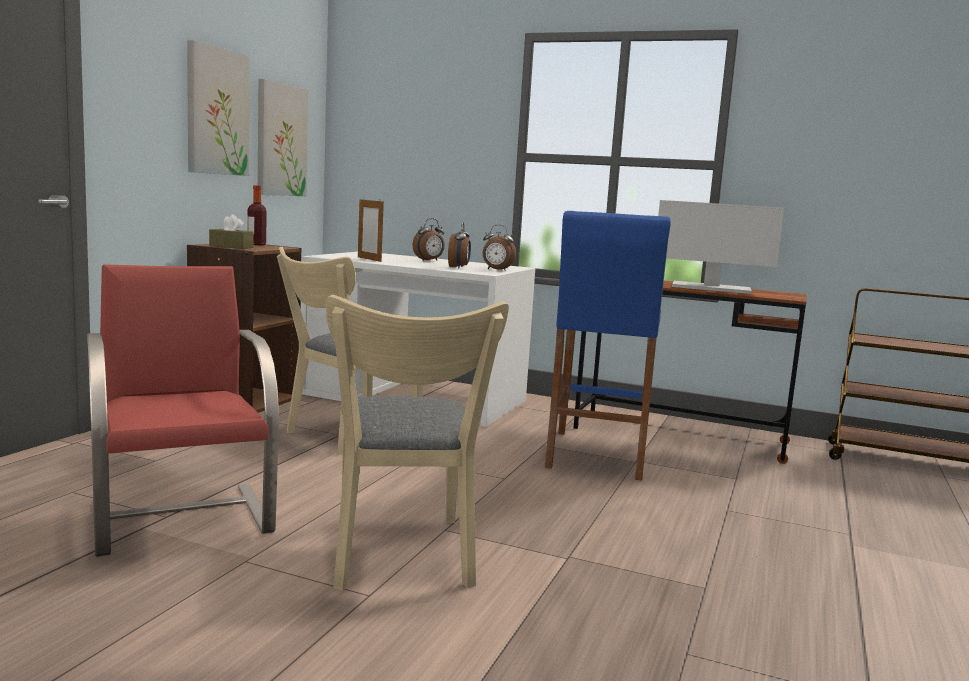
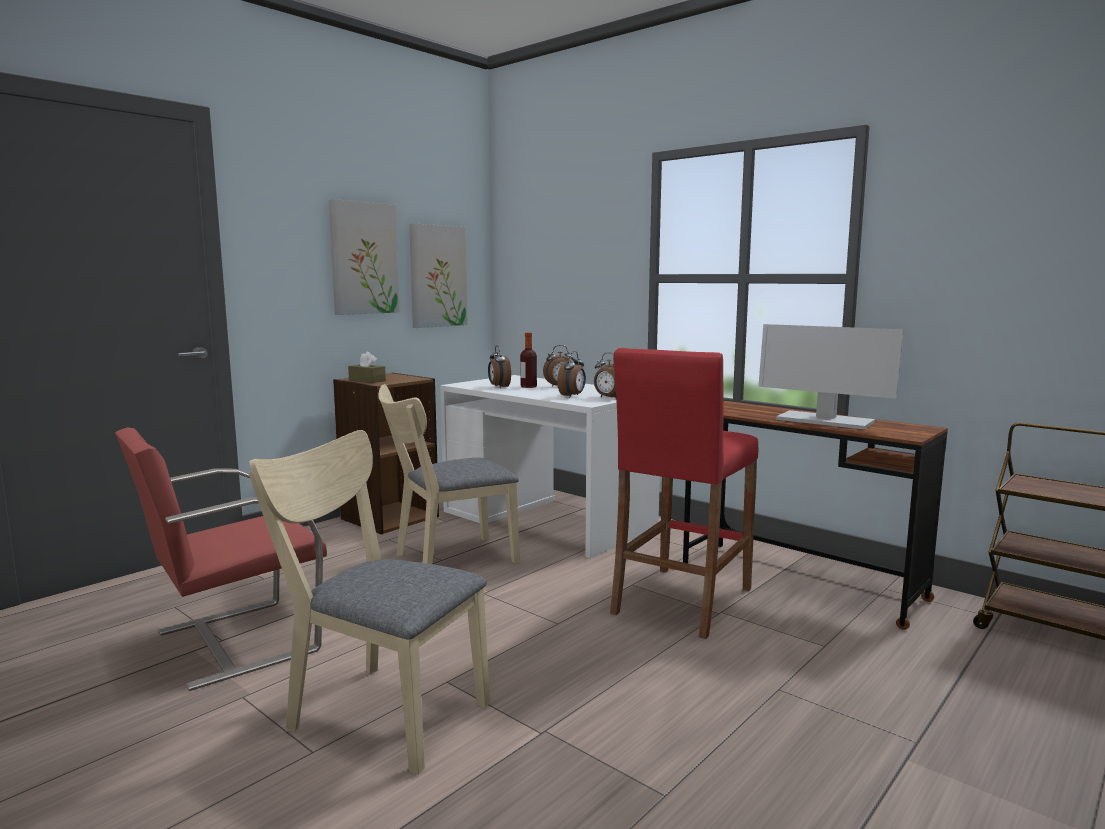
camera: 20 degrees right, 0 degrees up
(182, 516) = (234, 641): red chair -> red chair turned 120 degrees counterclockwise
(256, 244) = (399, 375): bottle -> bottle (528, 386)
(369, 259) = (499, 387): picture frame -> alarm clock
(402, 558) = (378, 711): beige chair -> beige chair turned 105 degrees clockwise
(597, 455) = (681, 601): blue stool -> red stool

